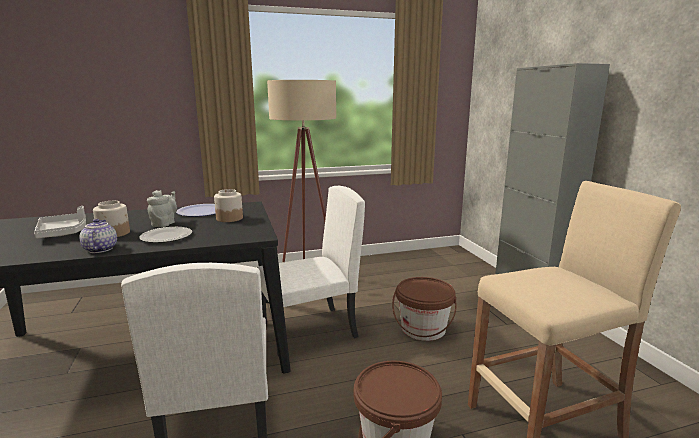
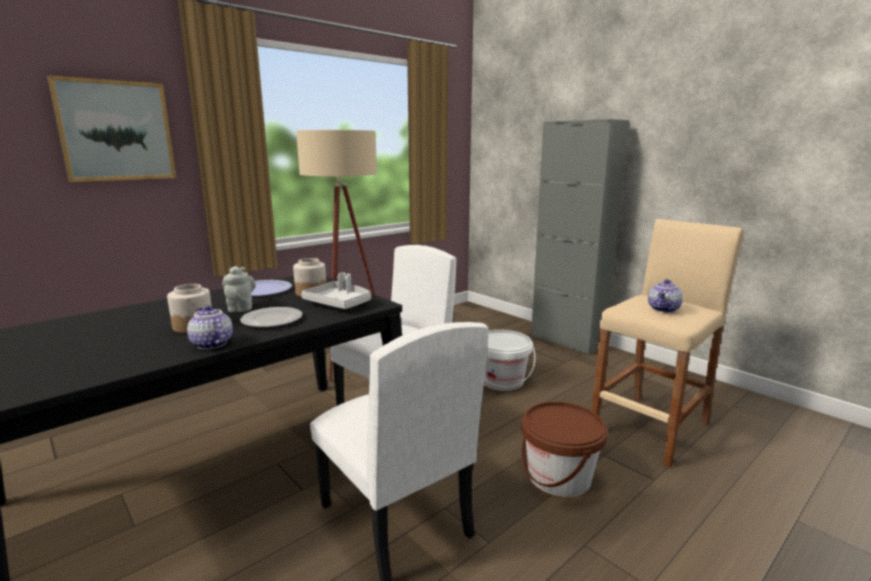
camera: 25 degrees left, 0 degrees up
(63, 232) = (115, 335): grey tray -> grey tray (339, 303)
(141, 83) = (116, 131): none -> picture
(423, 329) = (501, 381): brown bucket -> white bucket
(548, 288) = (664, 309): none -> teapot

